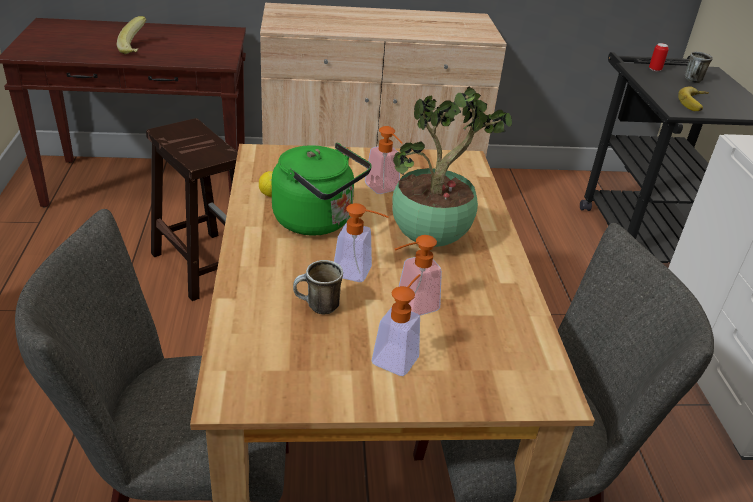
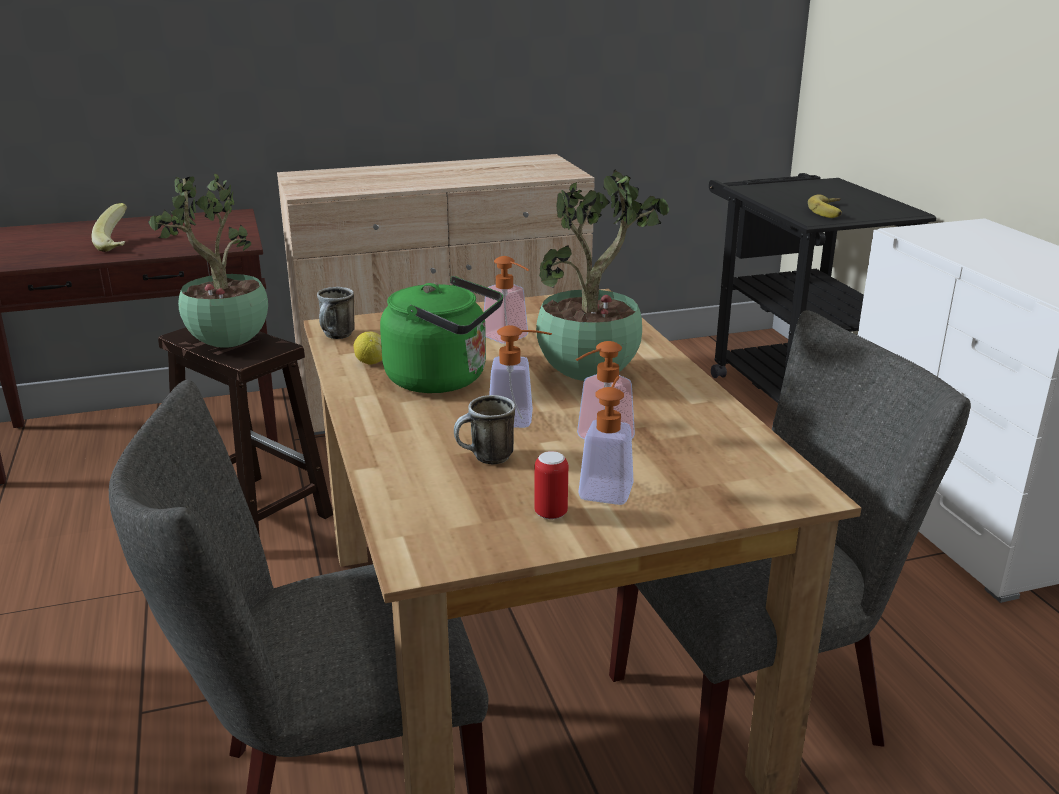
camera: 10 degrees left, 10 degrees down
(191, 146) = (227, 345): none -> potted plant
(655, 69) = (770, 187): can -> can (550, 513)
(693, 81) = (817, 193): mug -> mug (337, 337)

